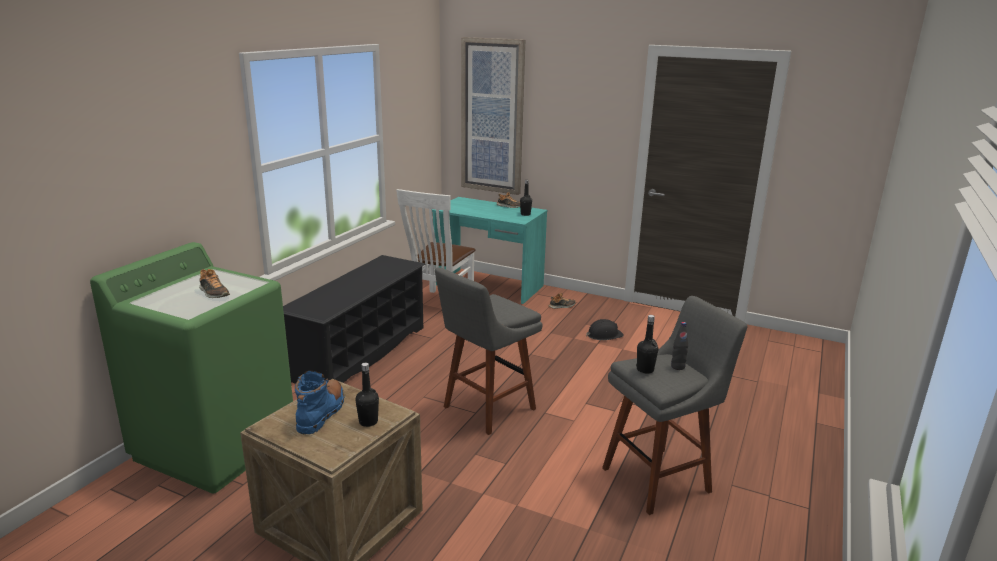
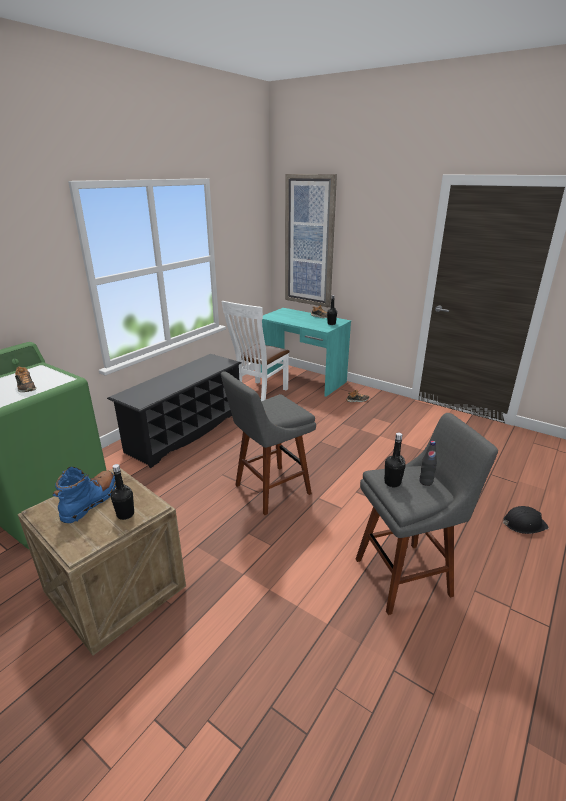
camera: 10 degrees right, 5 degrees up
(604, 335) = (386, 428): black hard hat -> black hard hat (523, 524)

